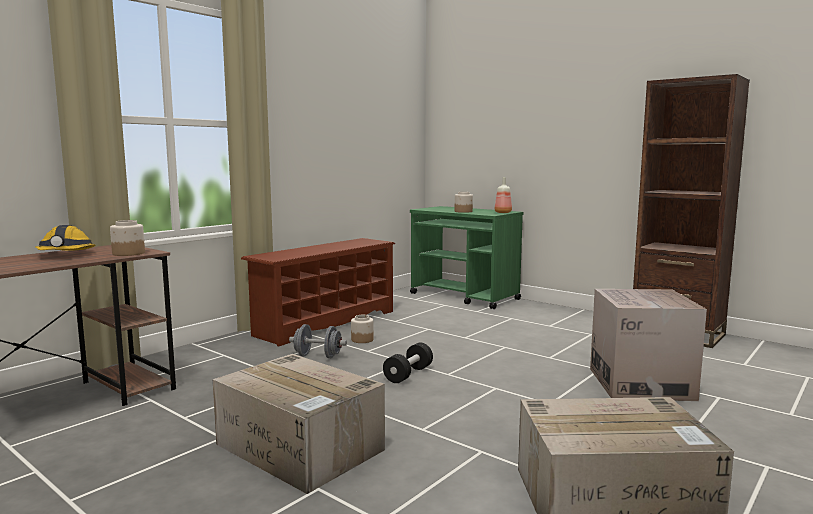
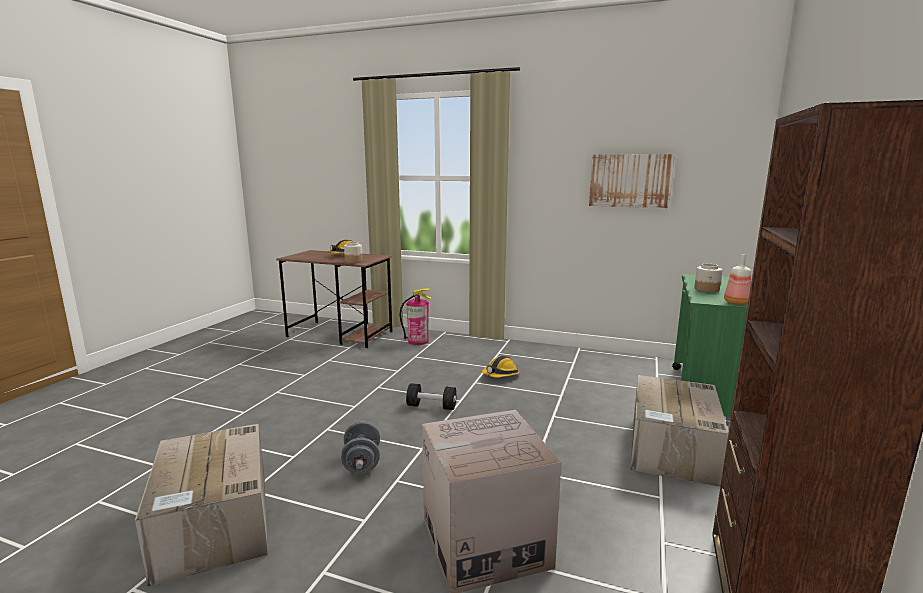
camera: 70 degrees right, 5 degrees up
(202, 359) = (418, 341): none -> fire extinguisher
(301, 447) = (293, 397): cardboard box -> cardboard box (672, 449)
(318, 356) = (448, 369): grey dumbbell -> grey dumbbell (362, 463)
(325, 323) = (530, 355): brown shoe rack -> none
(356, 130) = (630, 180): none -> picture
(362, 339) = (500, 375): jar -> hard hat

